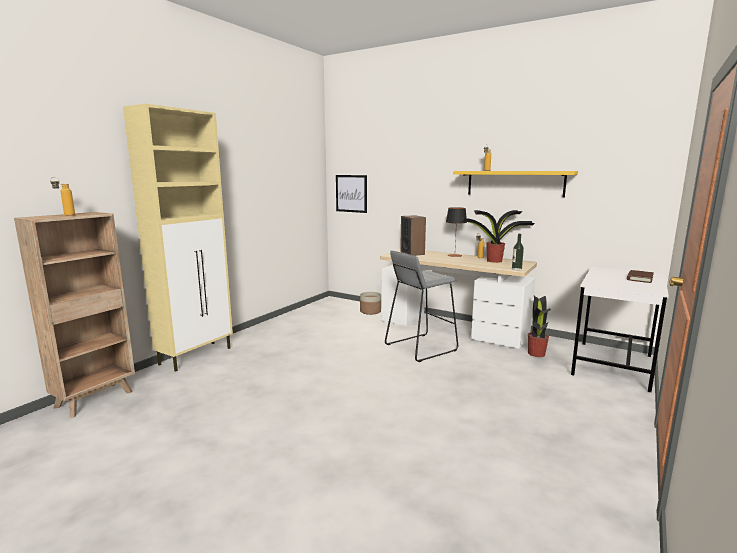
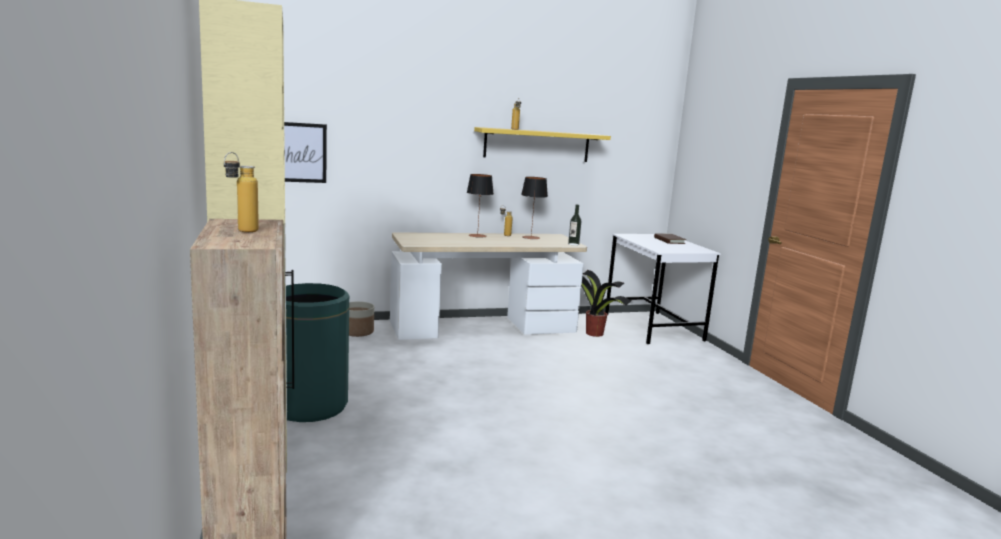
camera: 50 degrees left, 0 degrees up
(269, 339) = (309, 406): none -> green trash can
(412, 253) = (428, 238): speaker -> none
(420, 347) = (500, 357): grey stool -> none
(495, 261) = (531, 237): potted plant -> table lamp

